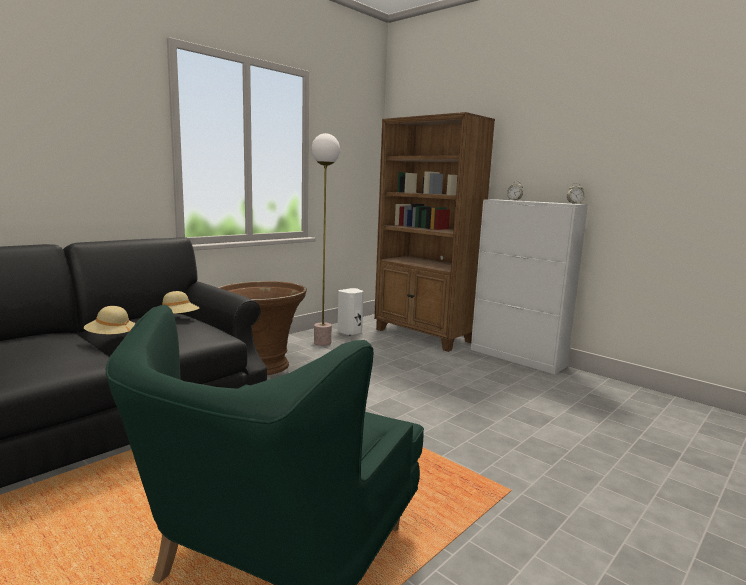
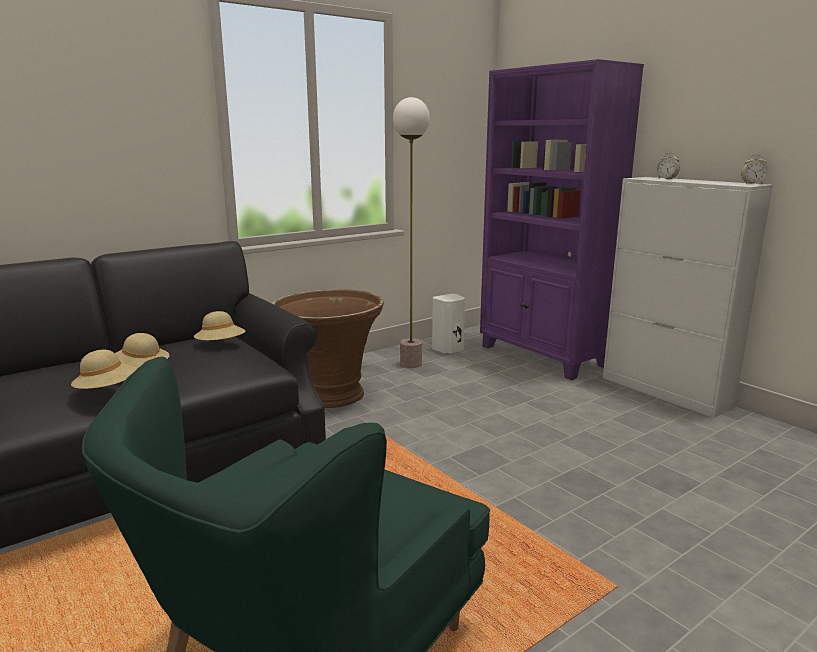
camera: 10 degrees right, 5 degrees up
(86, 352) = (107, 391): none -> beige hat
(423, 336) = (543, 356): brown bookcase -> purple bookcase

